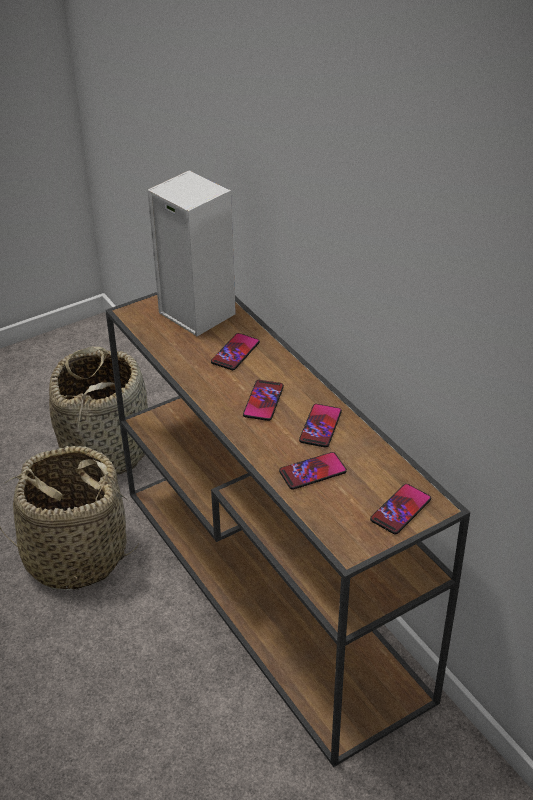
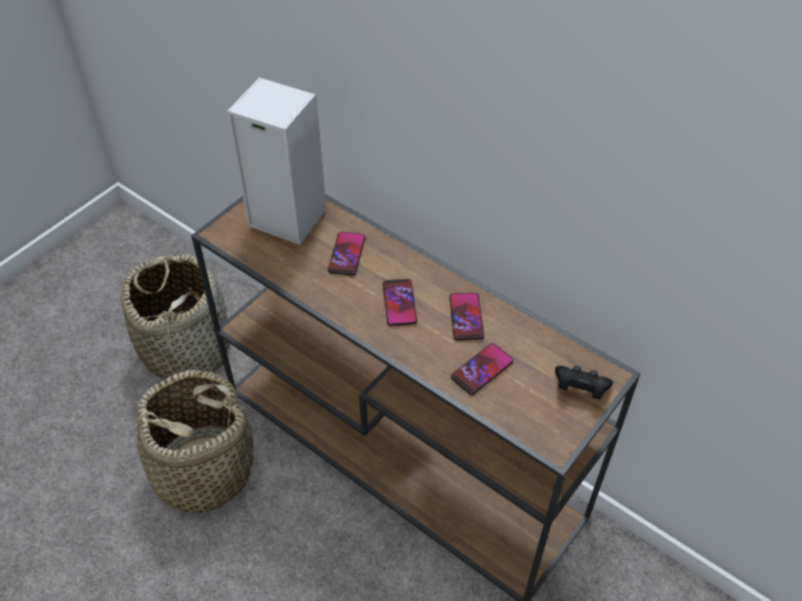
camera: 20 degrees left, 10 degrees up
(400, 510) = (580, 388): phone -> black game controller

